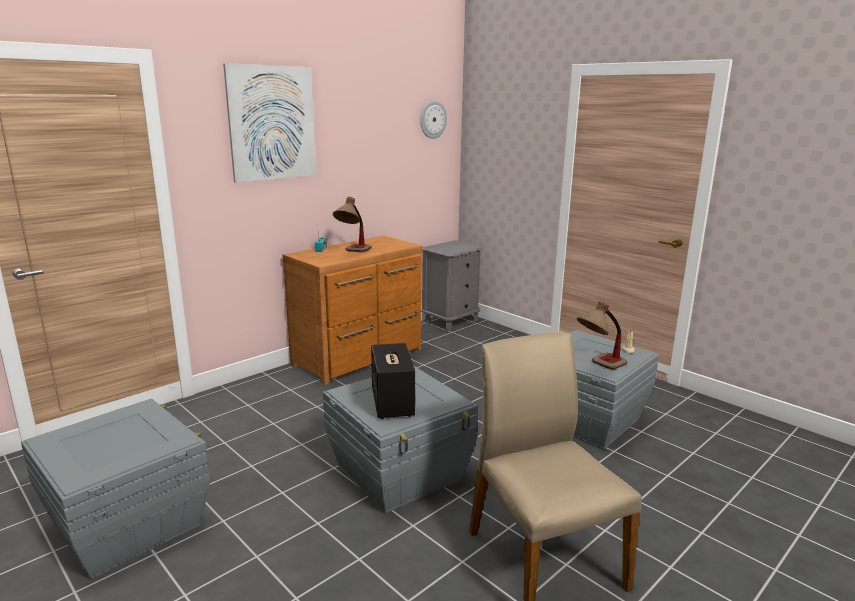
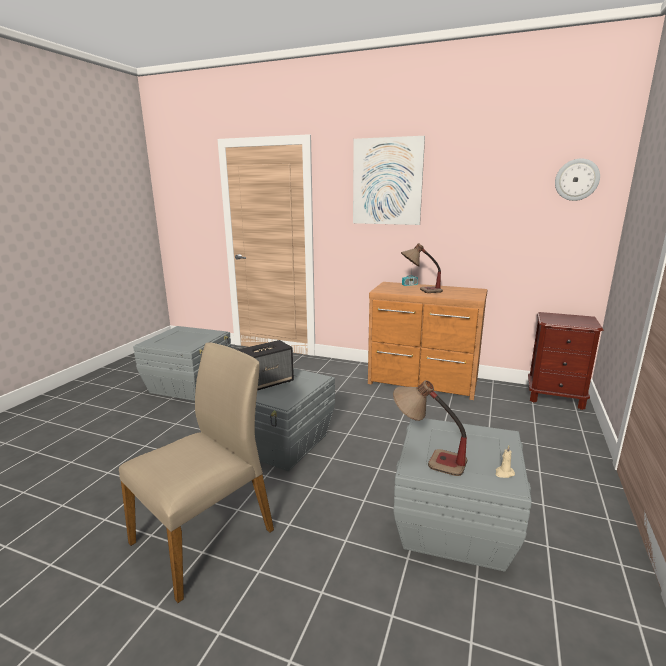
camera: 65 degrees right, 0 degrees up
(451, 321) = (555, 397): grey nightstand -> brown nightstand

